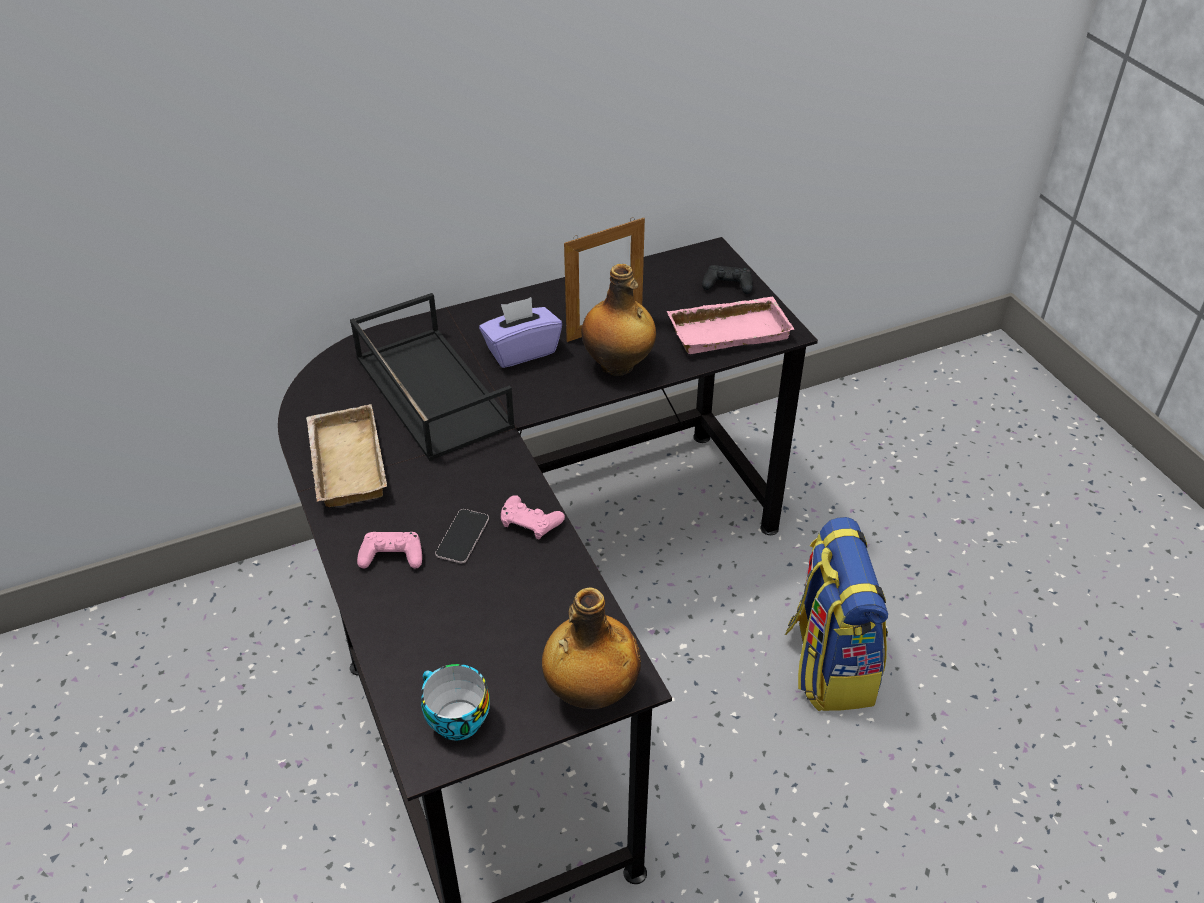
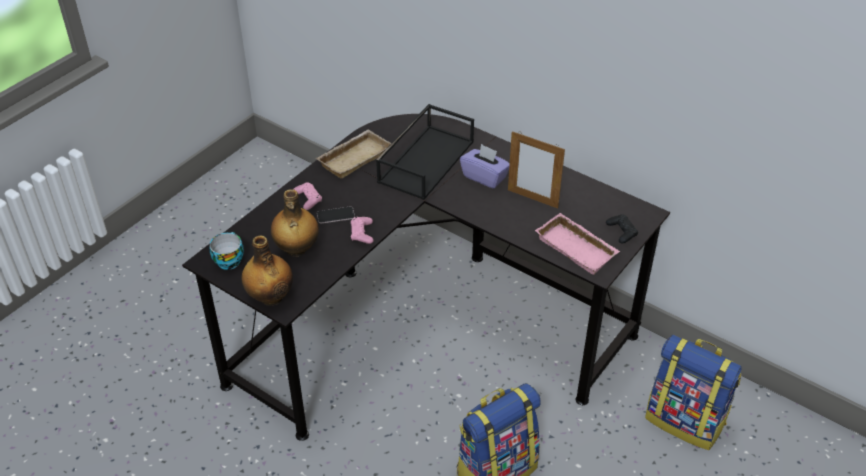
camera: 60 degrees right, 0 degrees up
(618, 365) = (505, 216): bottle -> bottle (296, 249)
(853, 457) = (685, 420): none -> backpack

